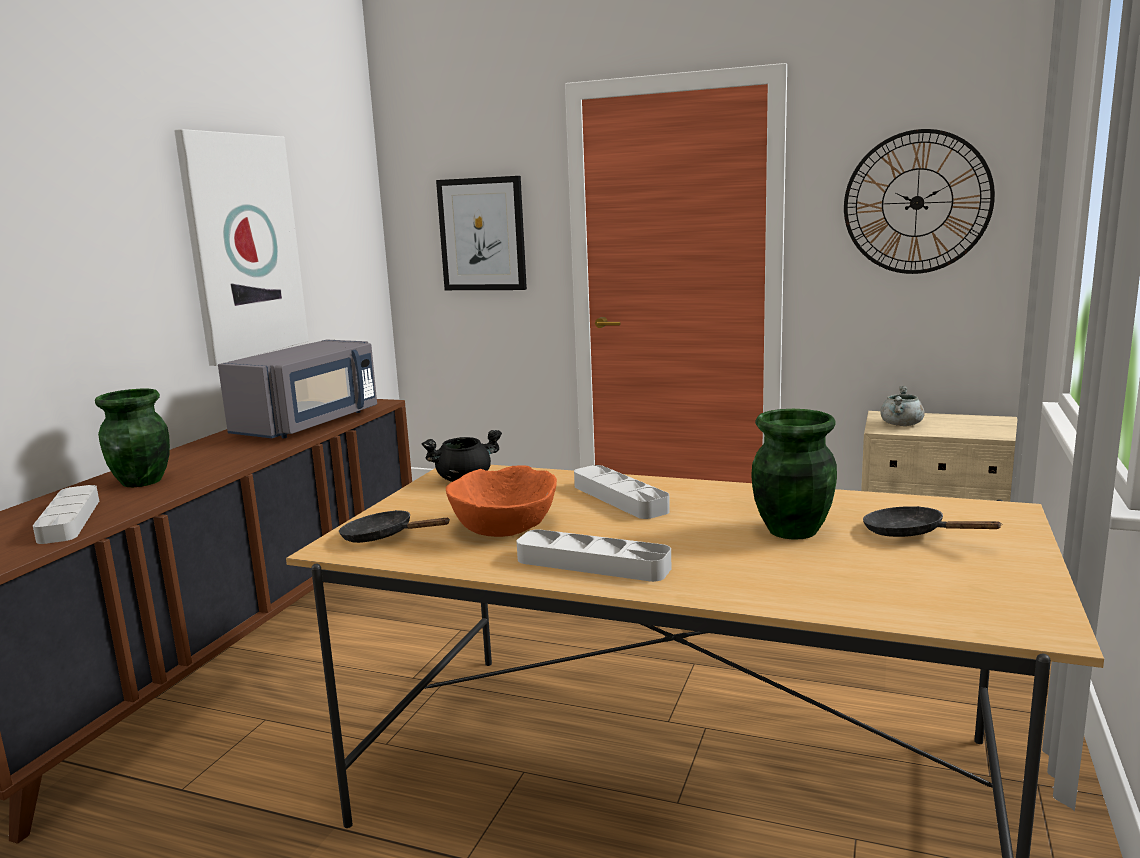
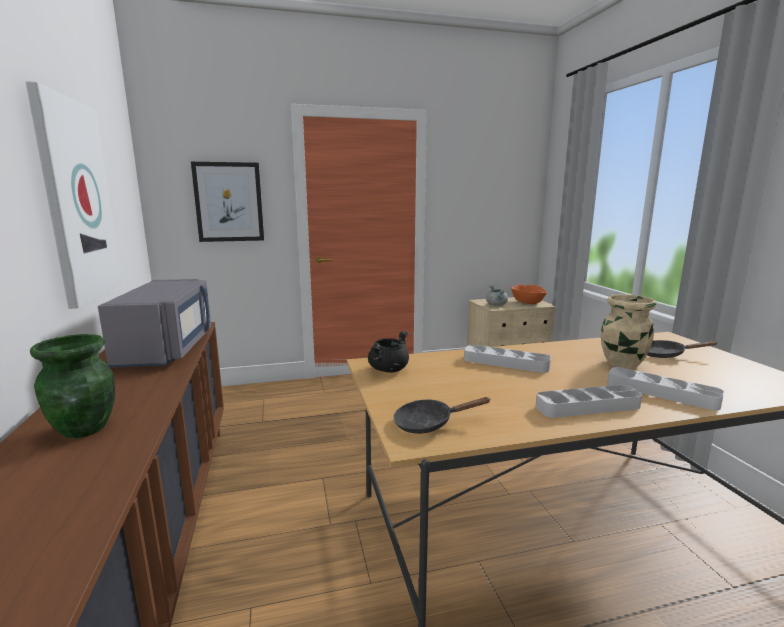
camera: 35 degrees left, 0 degrees up
(69, 520) = (66, 491): grey tray -> grey tray (661, 393)
(504, 527) = (487, 395): orange bowl -> orange bowl (528, 302)
(791, 531) = (622, 364): green vase -> beige vase
(917, 202) = (488, 191): wall clock -> none

